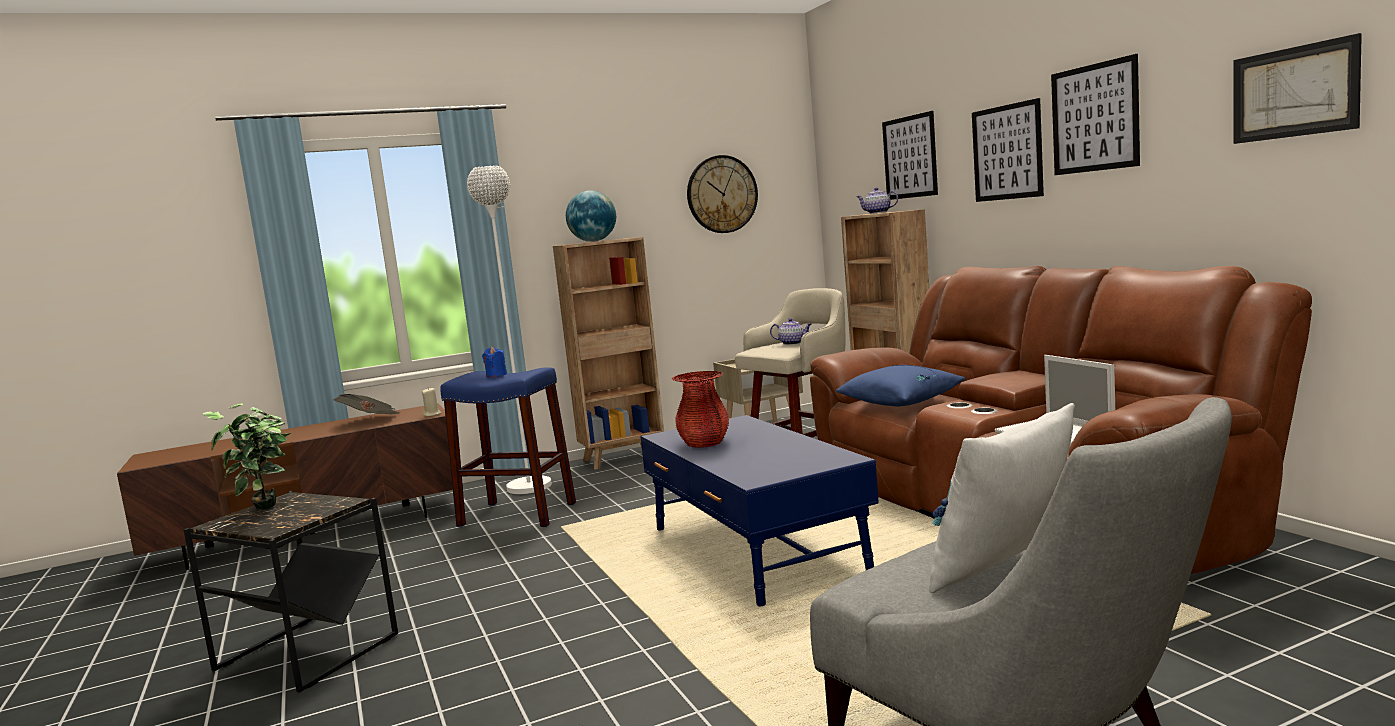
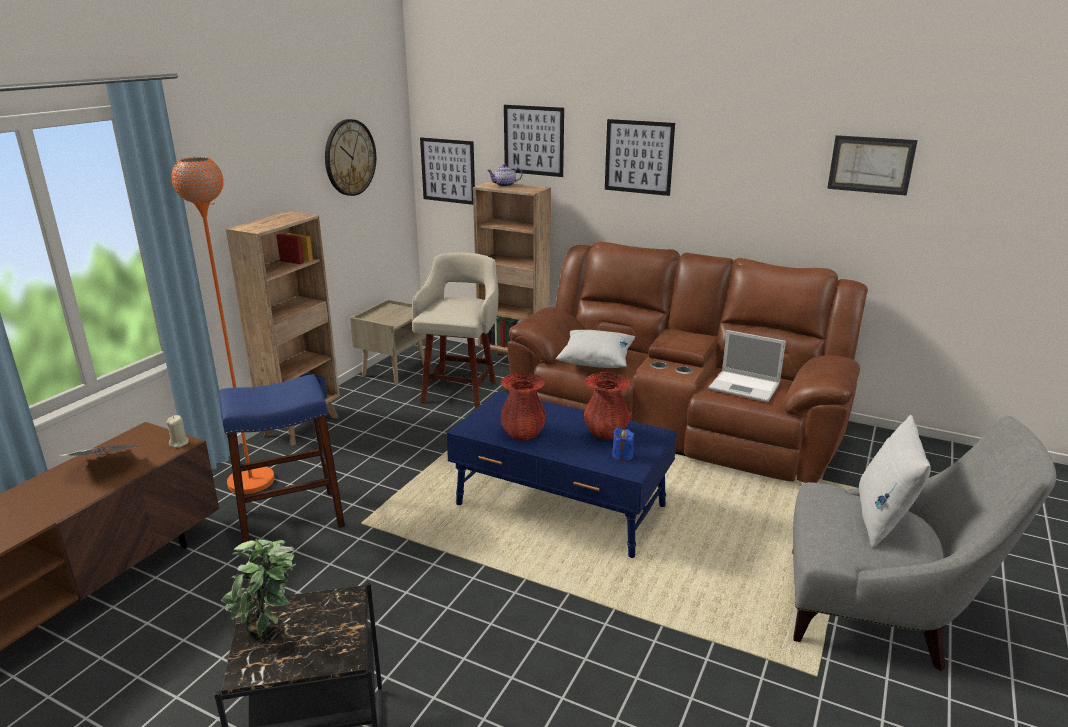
camera: 40 degrees left, 15 degrees up
(496, 375) = (269, 394): blue candle -> blue candle (622, 455)
(529, 487) = (251, 481): white floor lamp -> orange floor lamp
(594, 241) = (271, 222): globe -> none
(788, 452) = (605, 433): none -> red vase
(792, 343) = (458, 305): teapot -> none
(900, 402) = (596, 360): blue pillow -> grey pillow
(1094, 118) = (722, 148): picture -> picture (448, 171)

